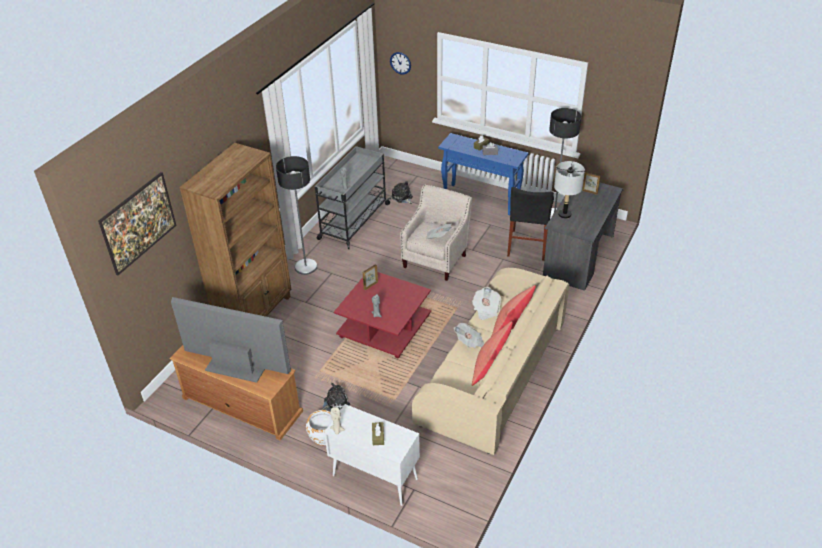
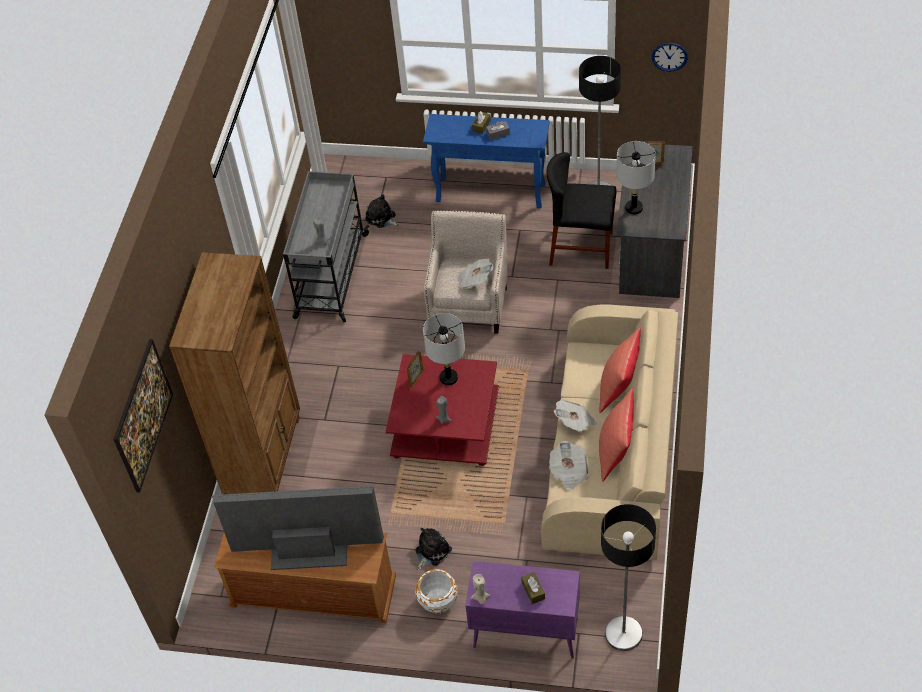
camera: 15 degrees left, 10 degrees up
(306, 267) = (298, 366): floor lamp -> floor lamp (623, 633)
(374, 477) = (524, 633): white cabinet -> purple cabinet
(393, 290) = (448, 377): none -> grey table lamp
(400, 63) = (335, 31): wall clock -> wall clock (669, 56)
(486, 310) = (576, 369): newspaper -> newspaper (569, 472)
(528, 245) = (581, 248): black chair -> black chair turned 105 degrees clockwise

